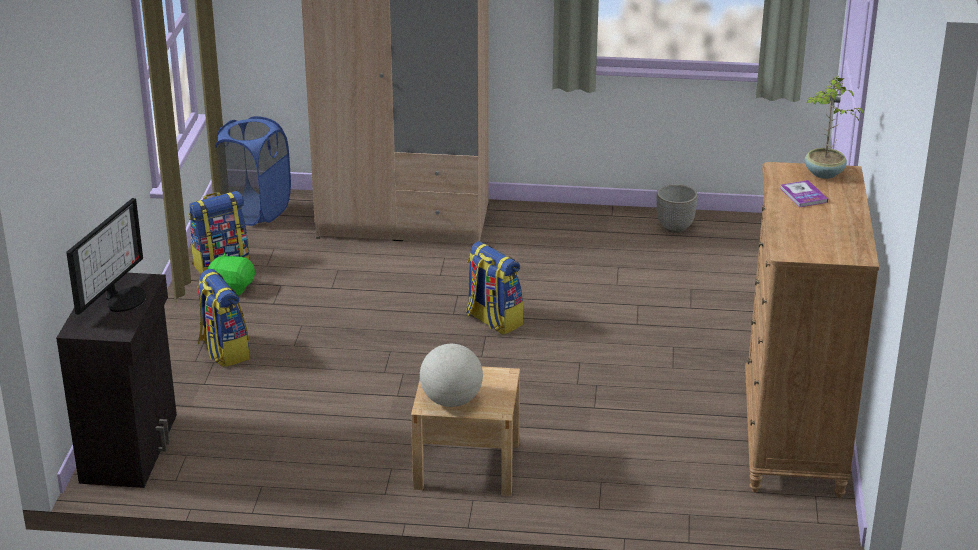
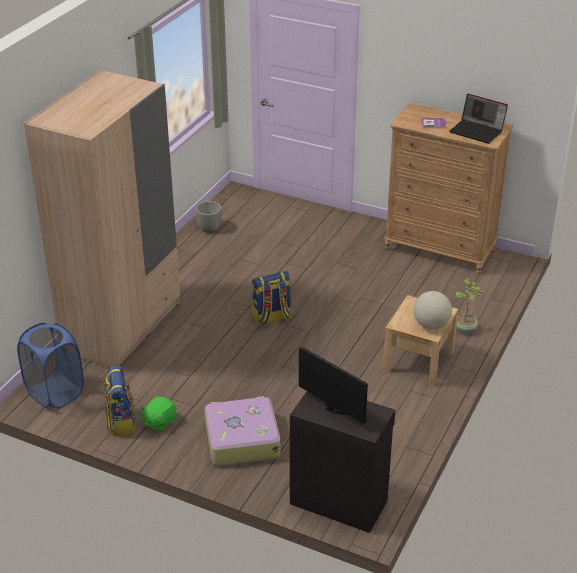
camera: 70 degrees left, 5 degrees up
(223, 351) = (241, 439): backpack -> suitcase
(816, 236) = (477, 131): none -> laptop
(824, 174) = (412, 113): potted plant -> potted plant (466, 329)

